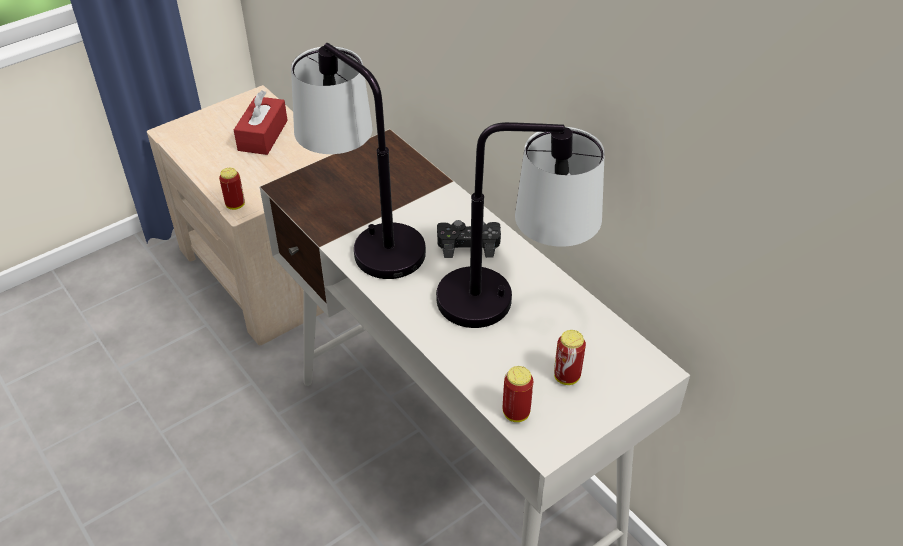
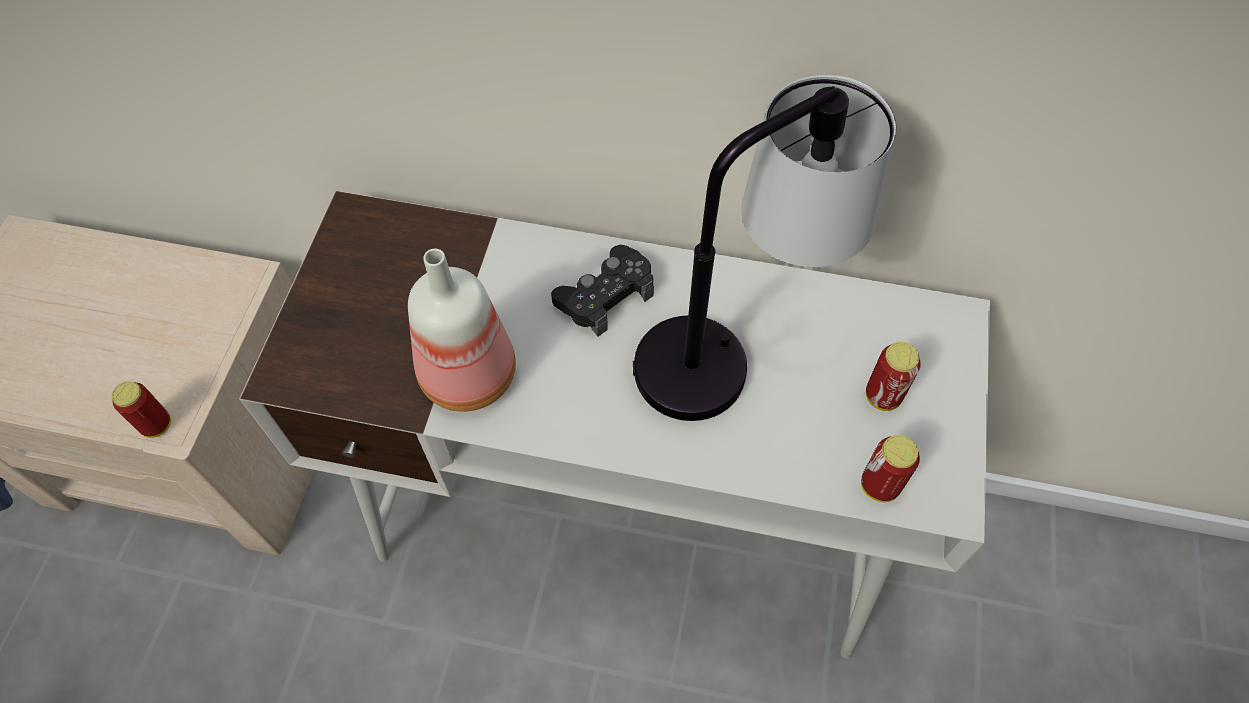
camera: 40 degrees left, 15 degrees up
(263, 135) = (90, 293): red tissue box -> none
(365, 238) = (470, 377): table lamp -> bottle

